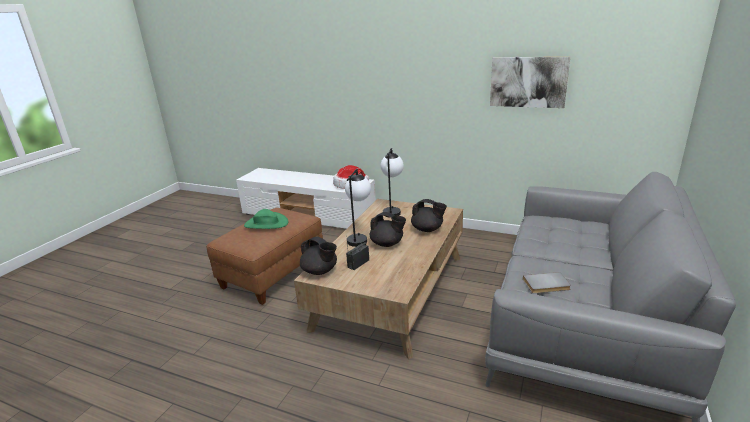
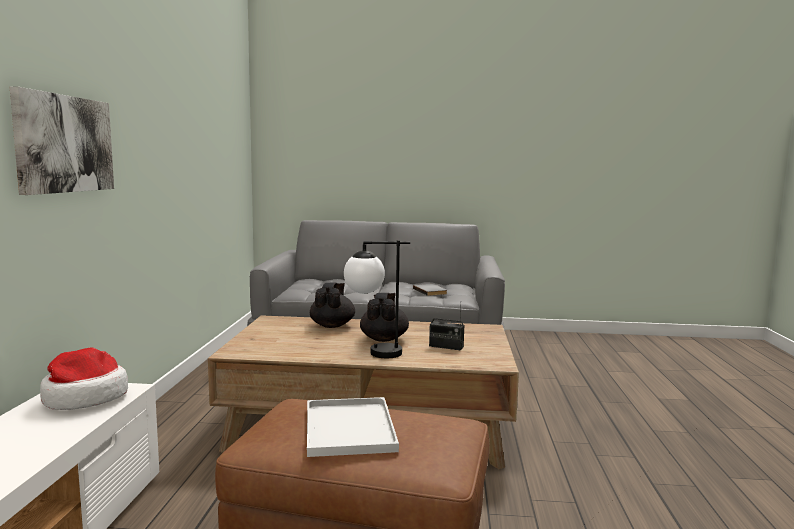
camera: 110 degrees left, 15 degrees down
(266, 224) = (350, 429): green hat -> white tray
(320, 271) = (483, 361): black teapot -> none
(392, 210) = (266, 344): table lamp -> none
(528, 82) = (192, 149): picture -> picture (64, 144)

